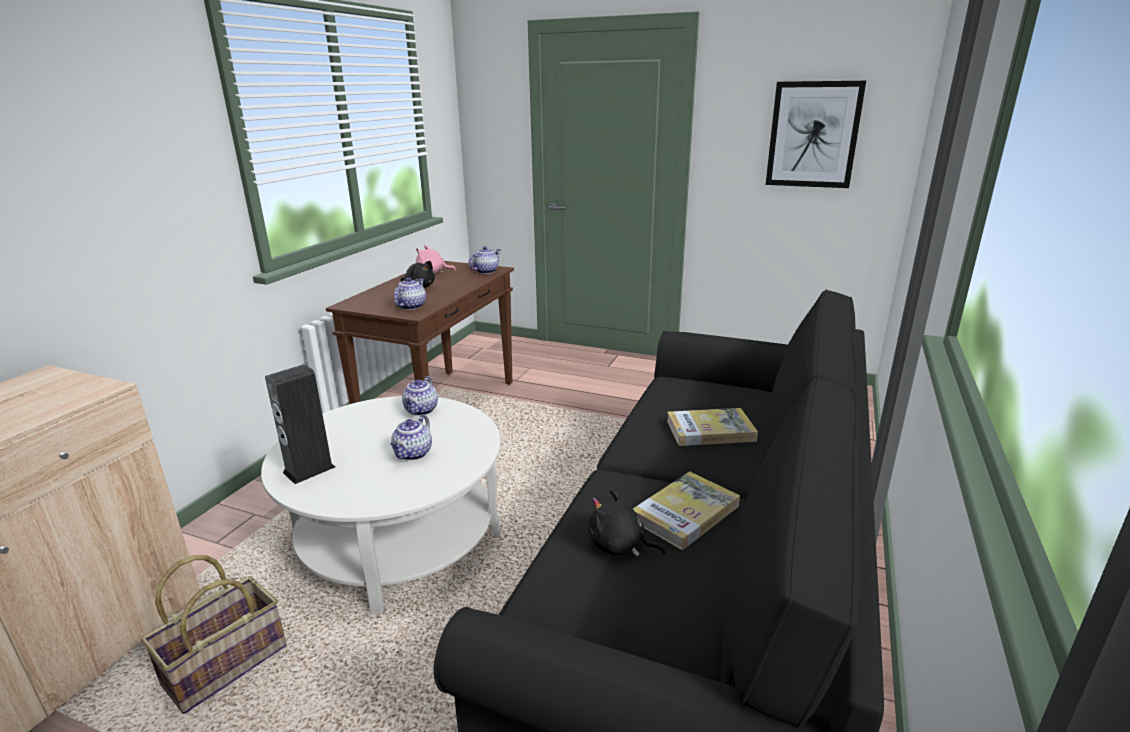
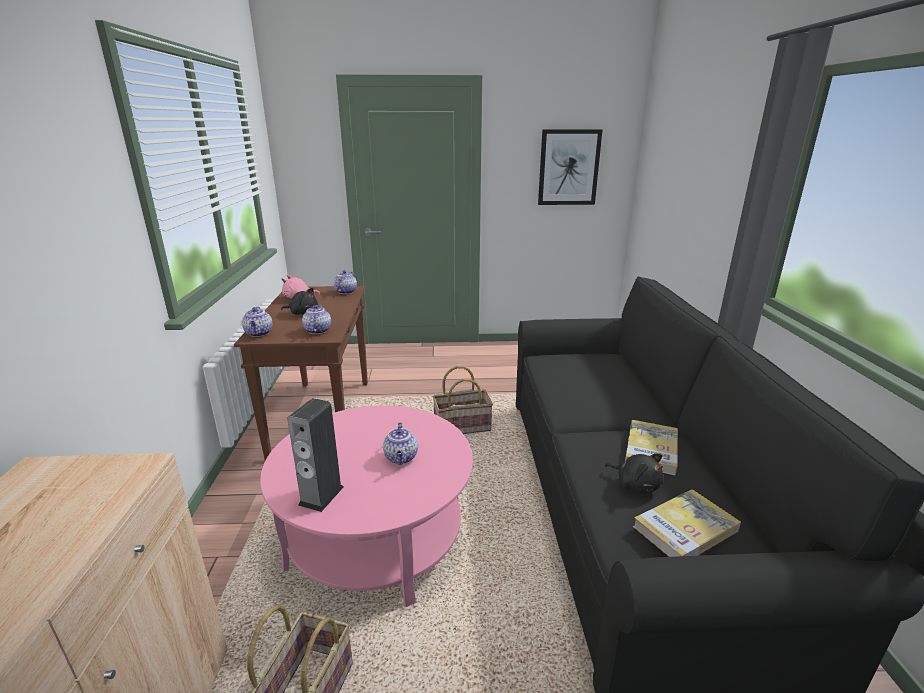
camera: 25 degrees left, 0 degrees up
(399, 539) = (376, 536): white coffee table -> pink coffee table
(421, 410) = (370, 420): teapot -> teapot (259, 333)
(577, 450) = (462, 426): none -> basket
(619, 546) = (636, 484): black plush toy -> black plush toy turned 135 degrees counterclockwise
(710, 430) = (606, 388): book -> book (685, 529)

